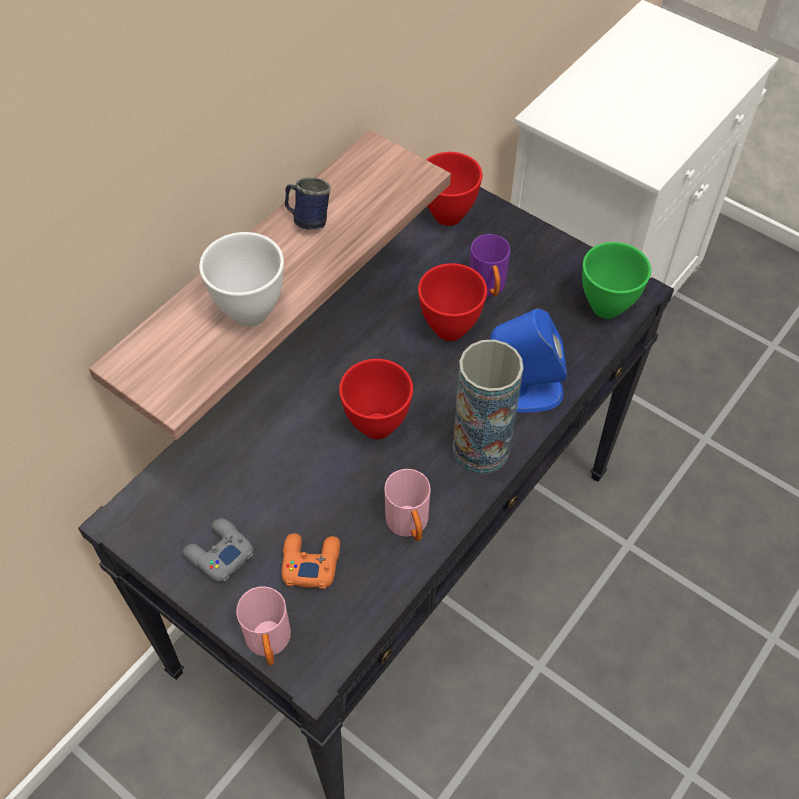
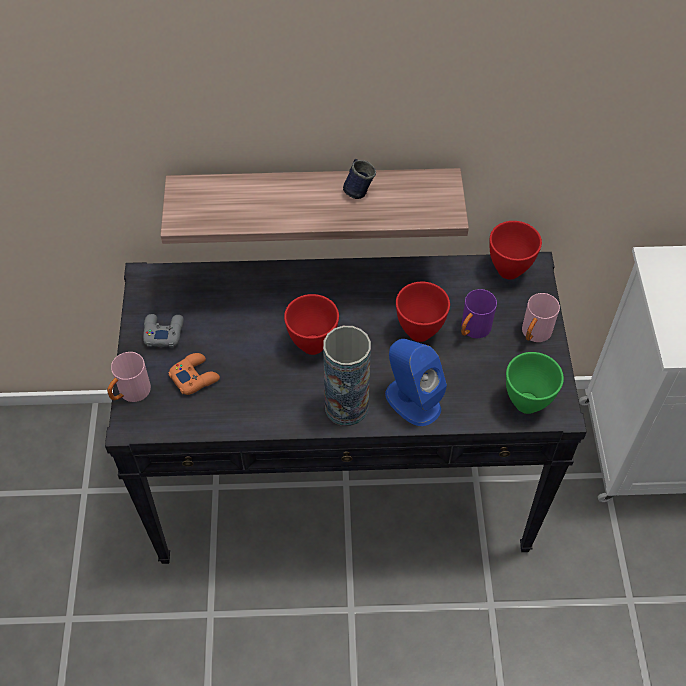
camera: 50 degrees right, 0 degrees up
(248, 313) = (264, 211): white bowl -> none
(410, 526) = (260, 407): pink mug -> pink mug (534, 335)

